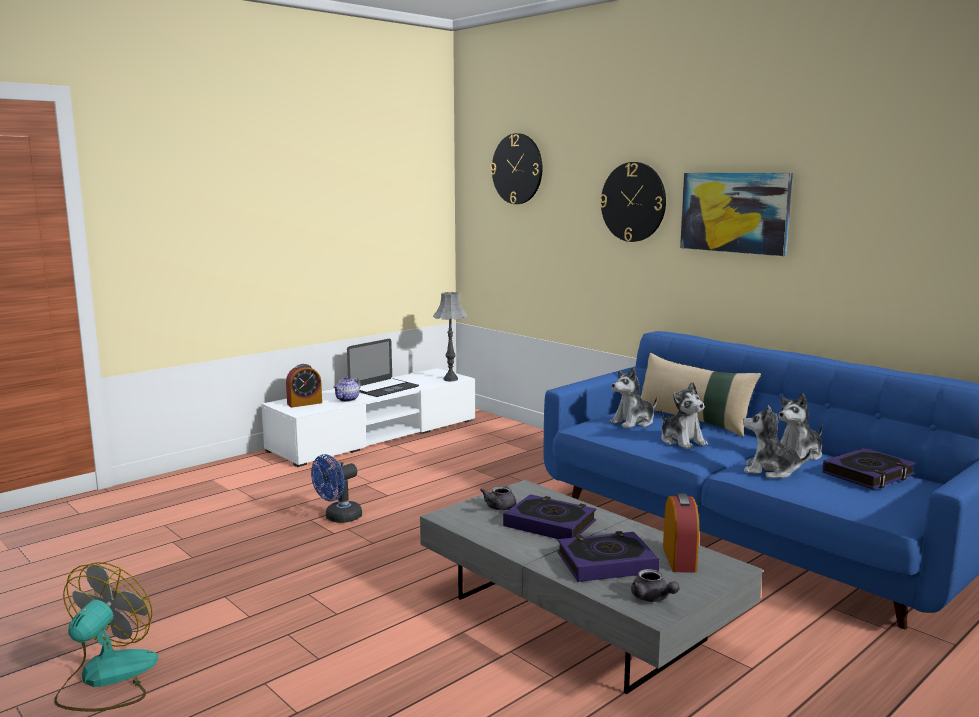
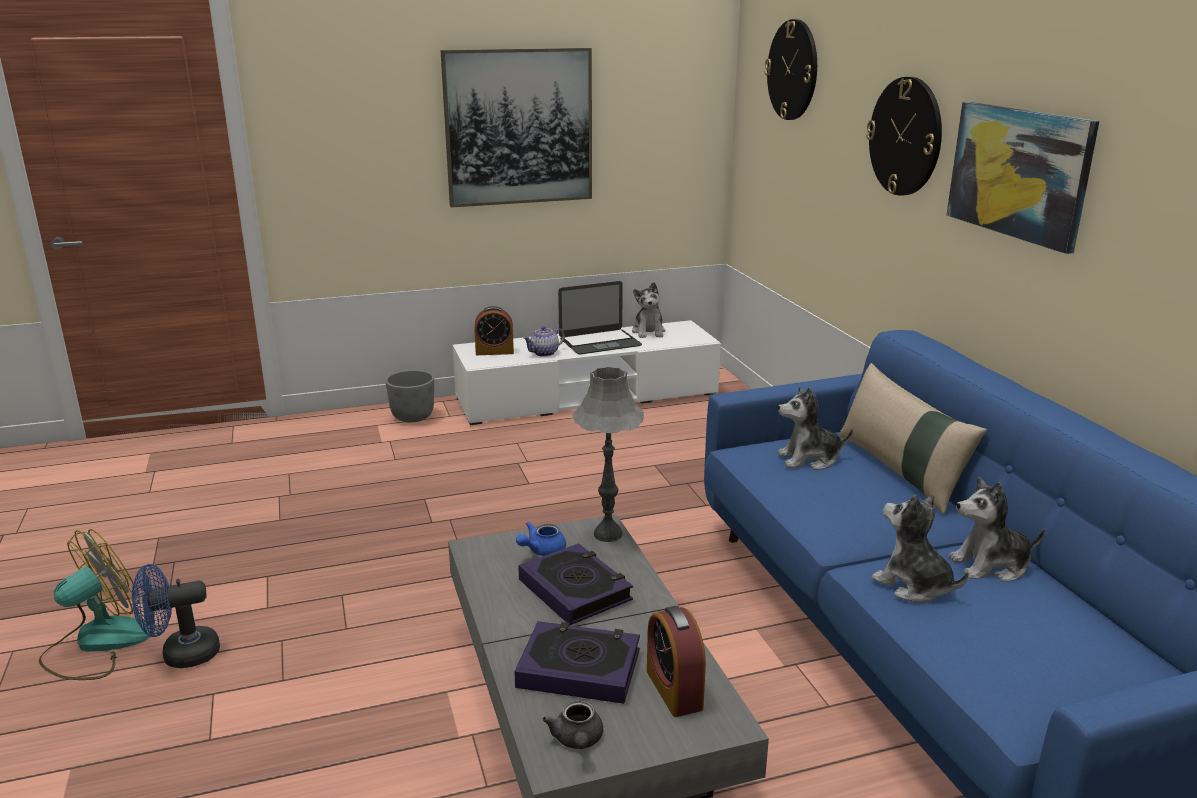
camera: 25 degrees right, 10 degrees up
(241, 470) = (413, 418): none -> grey planter
(308, 217) = (519, 127): none -> picture
(338, 518) = (452, 503): blue fan -> blue fan (181, 655)
(451, 379) = (689, 340): grey table lamp -> grey table lamp (608, 534)
(498, 508) = (542, 551): grey teapot -> blue teapot
(679, 559) = (674, 689): alarm clock -> alarm clock turned 135 degrees clockwise
(682, 441) = (841, 505): plush toy -> plush toy (649, 332)
(868, 474) = (1055, 630): book -> none

